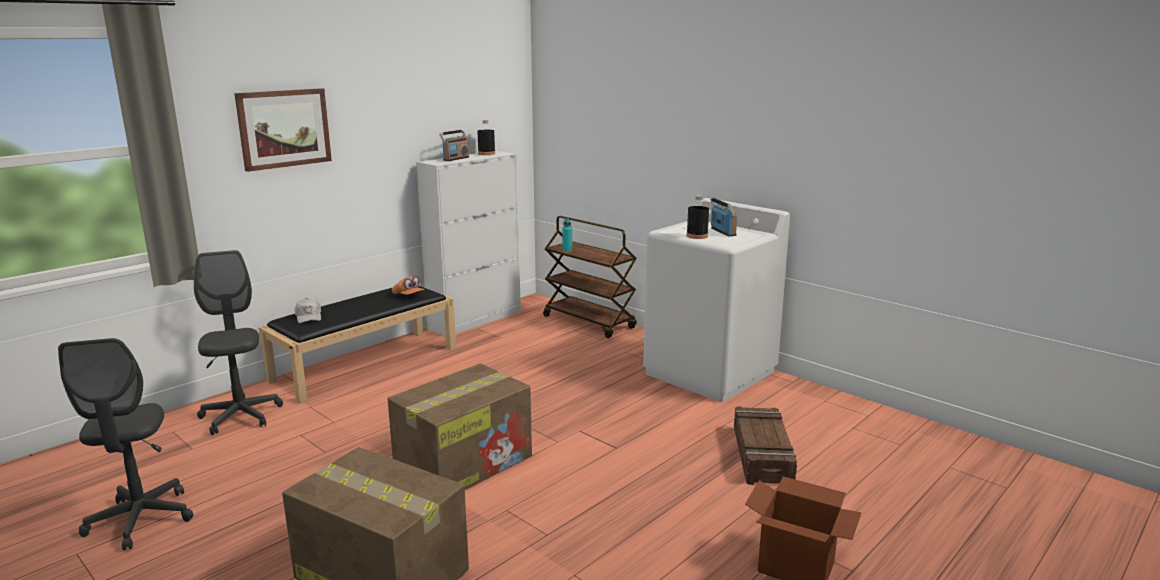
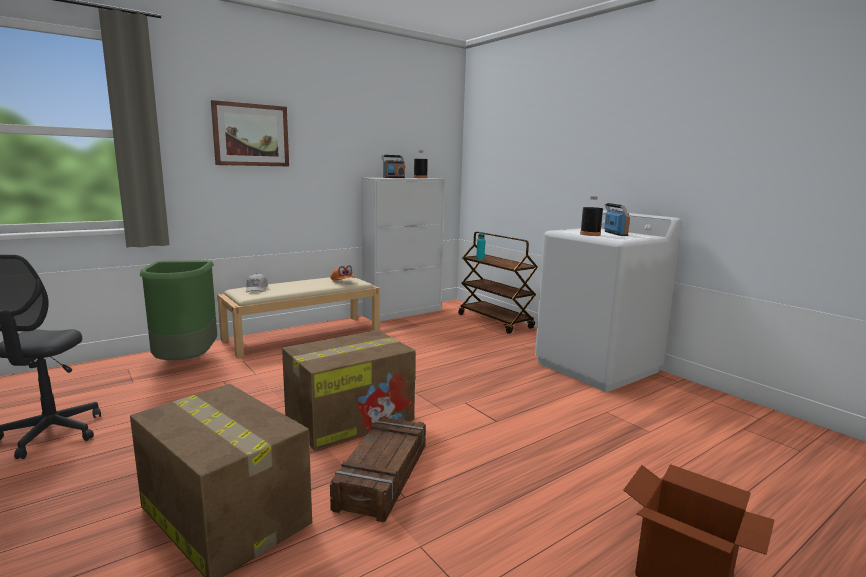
camera: 10 degrees right, 5 degrees down
(240, 416) = (186, 362): grey office chair -> green trash can
(366, 363) = (304, 335): black bench -> beige bench
(763, 455) = (646, 444): crate -> crate (384, 476)

